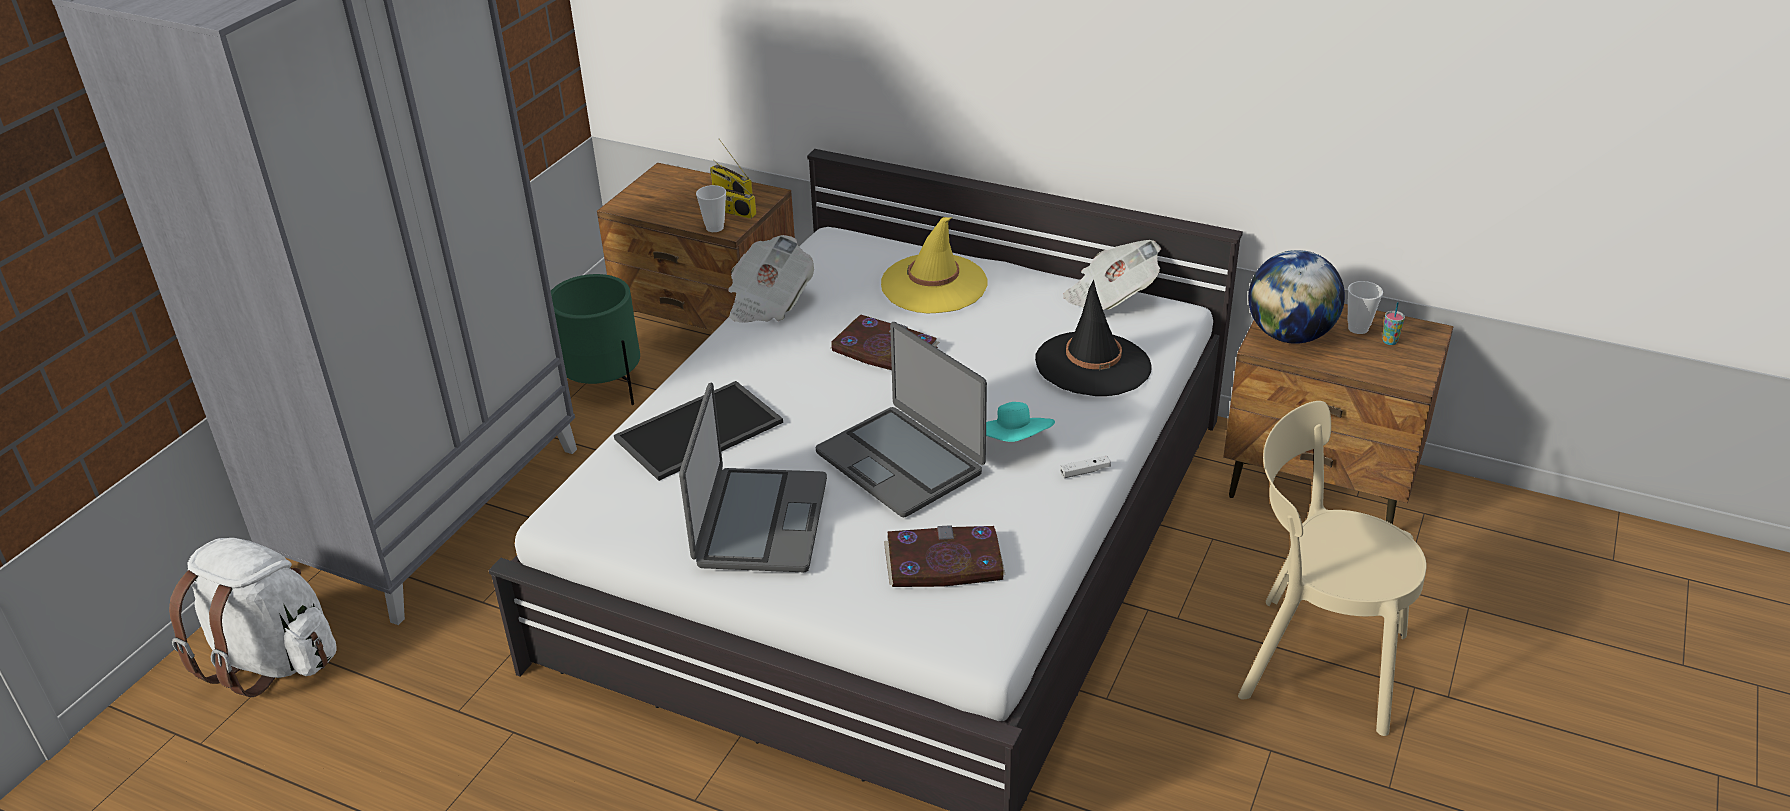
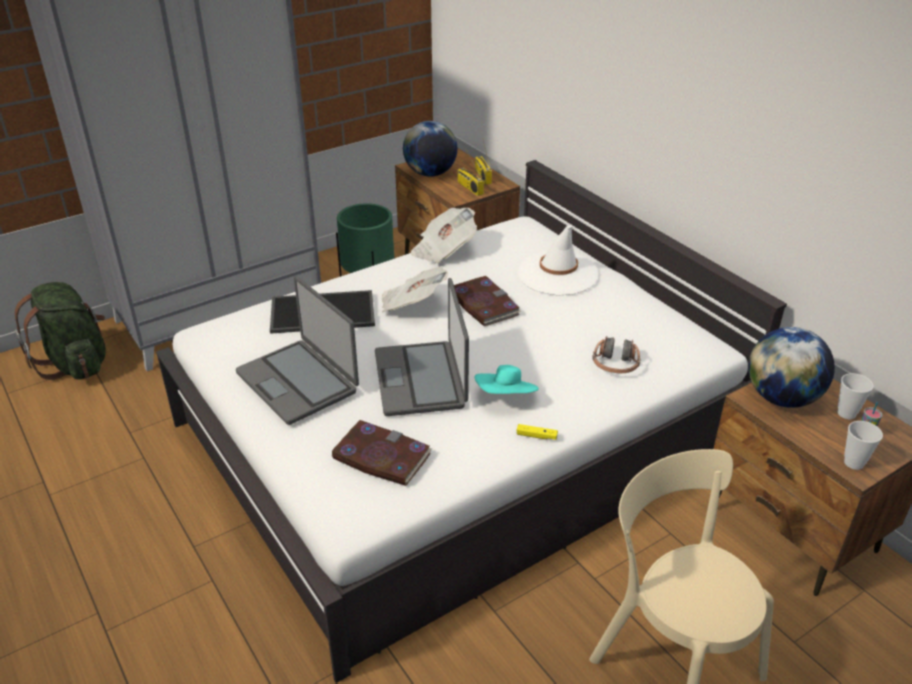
camera: 30 degrees right, 0 degrees up
(271, 659) = (76, 363): white backpack -> green backpack
(658, 208) = (430, 173): none -> globe
(714, 228) = (450, 195): cup -> cup (853, 463)
(759, 522) = (298, 382): laptop -> laptop turned 105 degrees clockwise
(934, 284) = (558, 274): yellow hat -> white hat
(1085, 471) = (536, 436): white game controller -> yellow game controller
(1093, 365) = (615, 365): black hat -> headphones
(1110, 297) = (674, 323): newspaper -> newspaper (412, 305)

